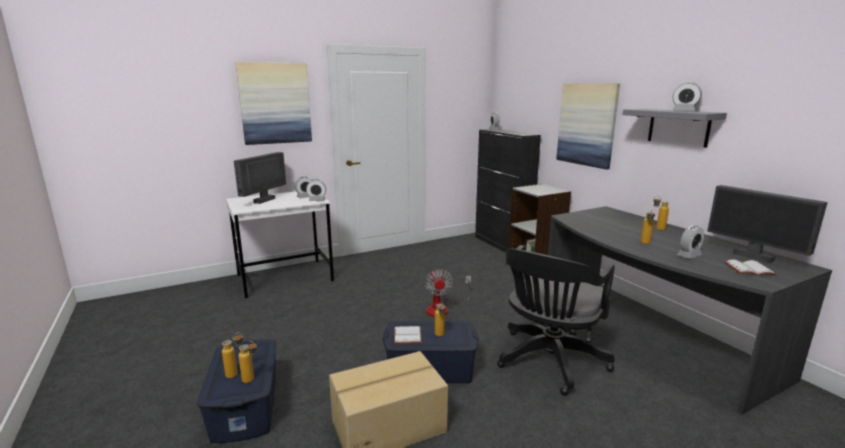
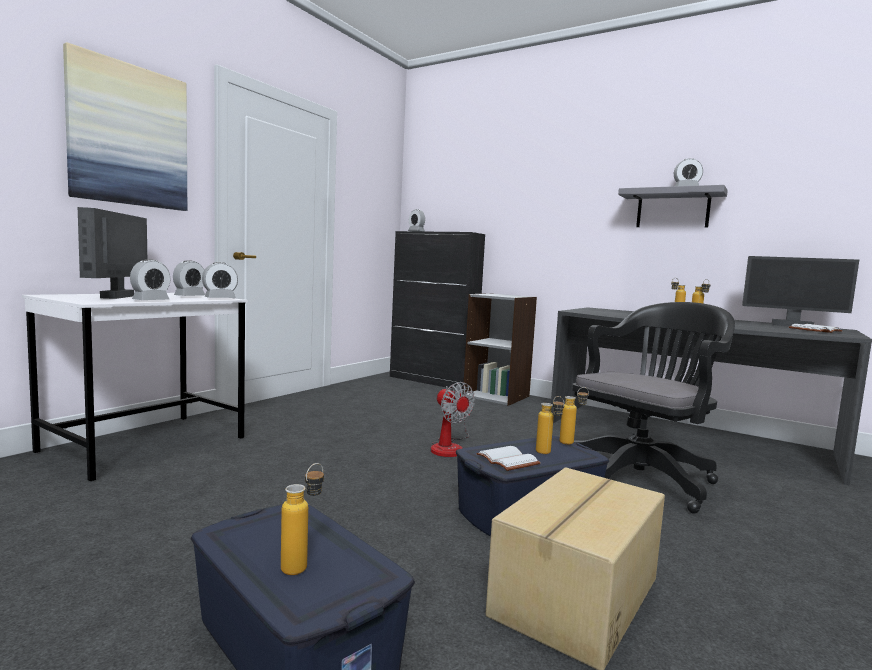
camera: 30 degrees left, 10 degrees down
(252, 381) = (352, 567): bottle -> bottle (572, 442)
(548, 362) = (642, 477): black office chair -> black office chair turned 135 degrees counterclockwise
(587, 124) = (552, 216): picture -> none
(689, 255) = (751, 326): alarm clock -> alarm clock (151, 300)

